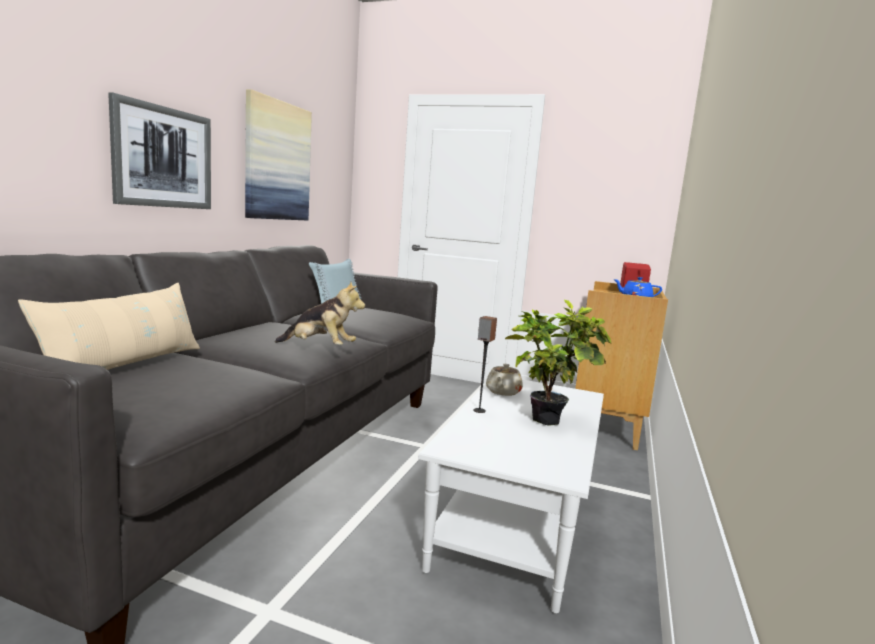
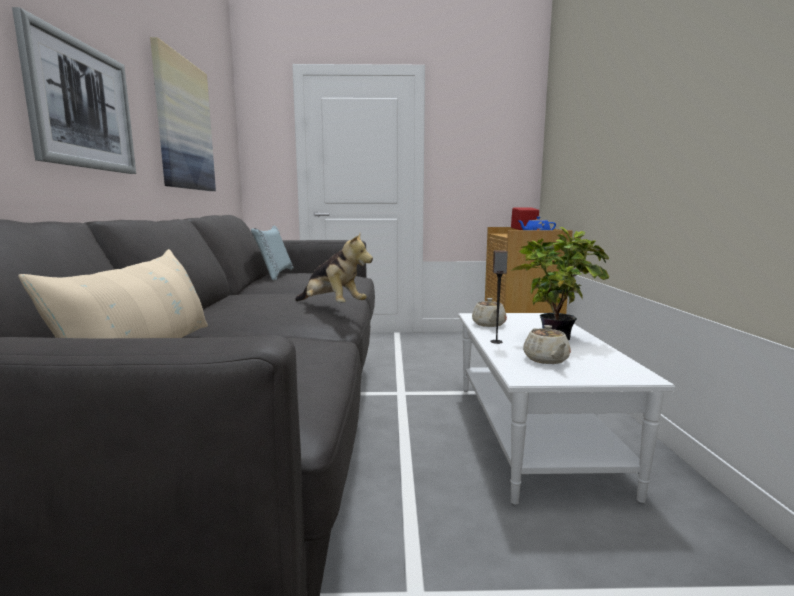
camera: 20 degrees left, 0 degrees up
(319, 348) = (332, 307): plush toy -> plush toy turned 45 degrees clockwise
(497, 438) = (546, 360): none -> beige teapot

